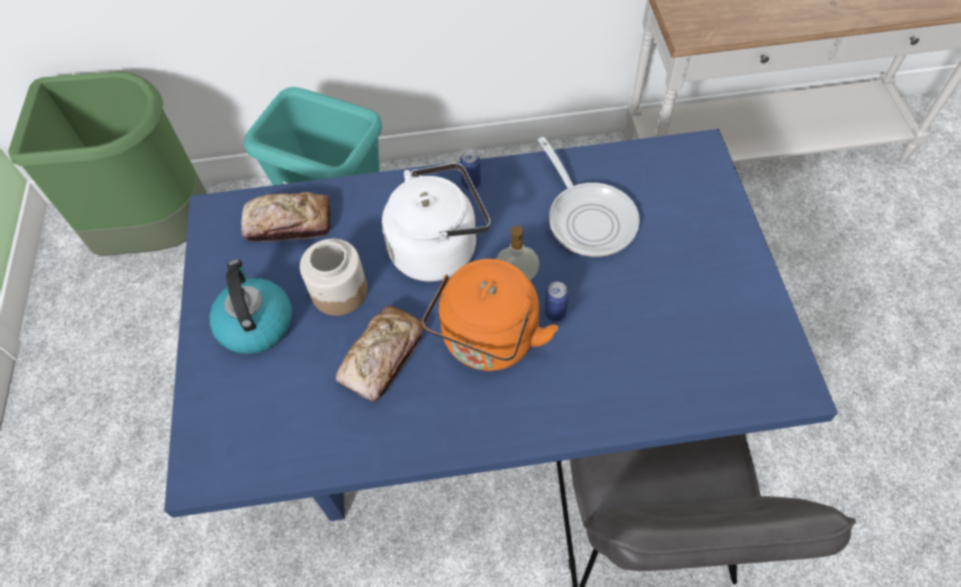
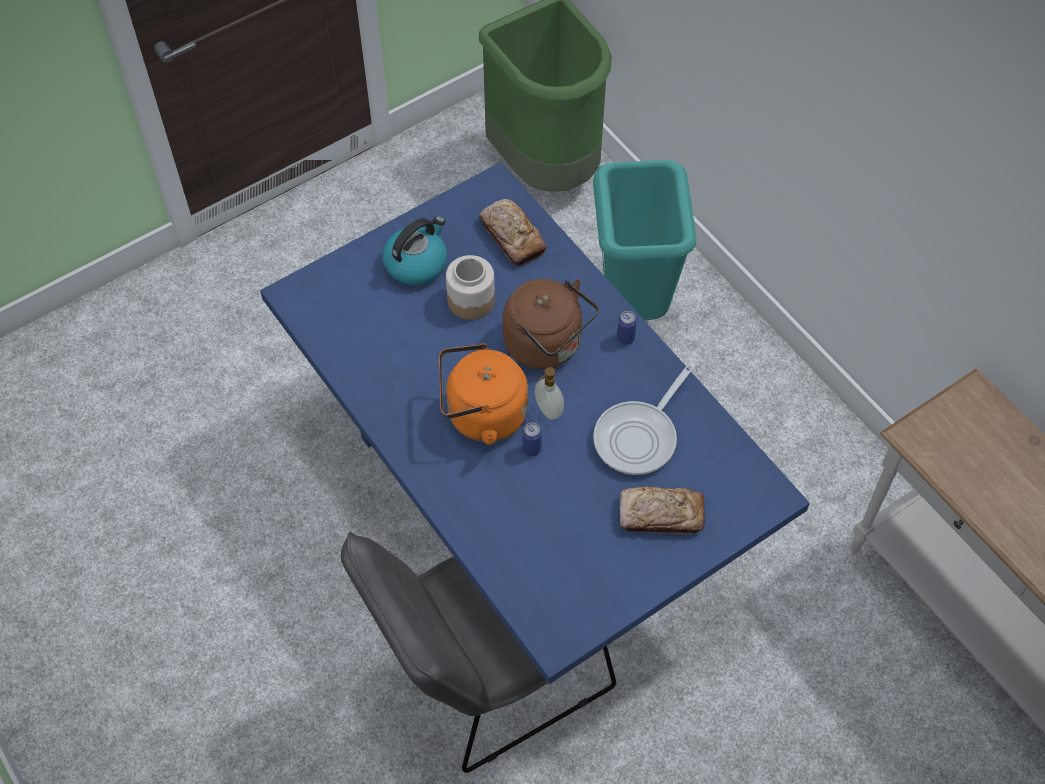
camera: 60 degrees right, 0 degrees up
(383, 358) = (431, 355): bread -> bread (660, 515)
(439, 248) = (547, 345): white kettle -> brown kettle

